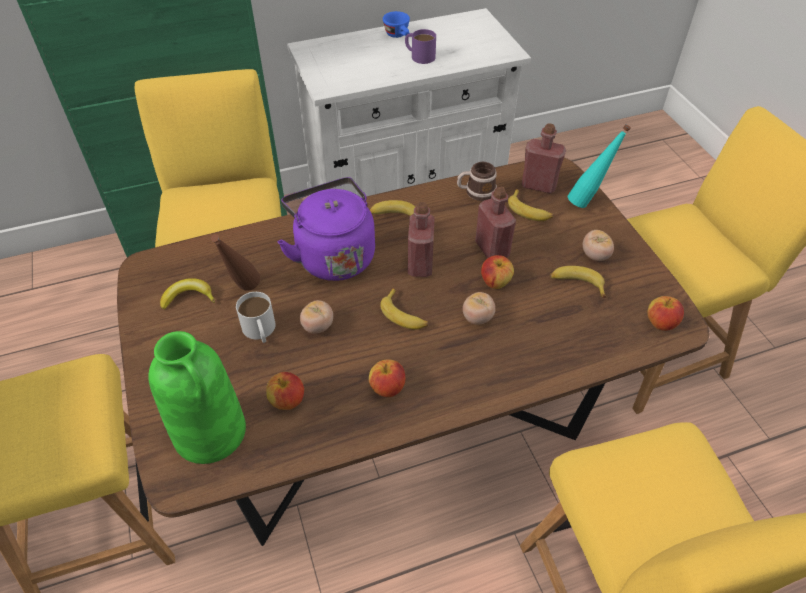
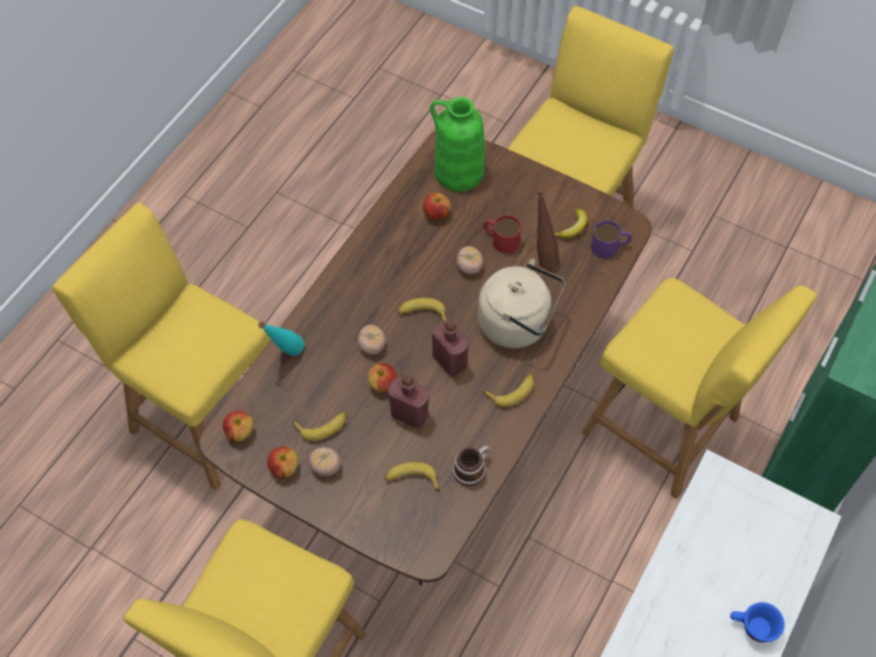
camera: 140 degrees right, 10 degrees up
(260, 331) = (500, 239): white mug -> red mug
(333, 255) = (518, 324): purple kettle -> beige kettle
(387, 388) = (386, 260): apple -> apple (284, 468)
(419, 55) = (691, 604): purple mug -> purple mug (610, 247)
(538, 185) = (426, 518): red bottle -> none
(588, 201) = (369, 529): turquoise bottle -> turquoise bottle (285, 356)

